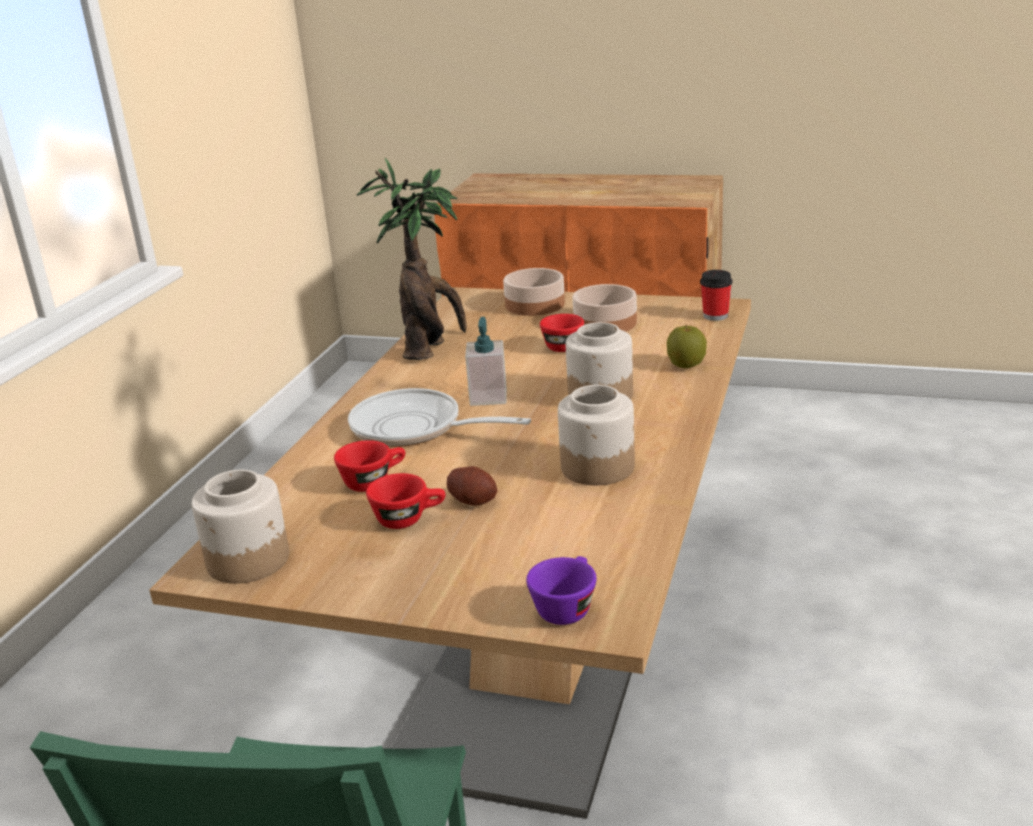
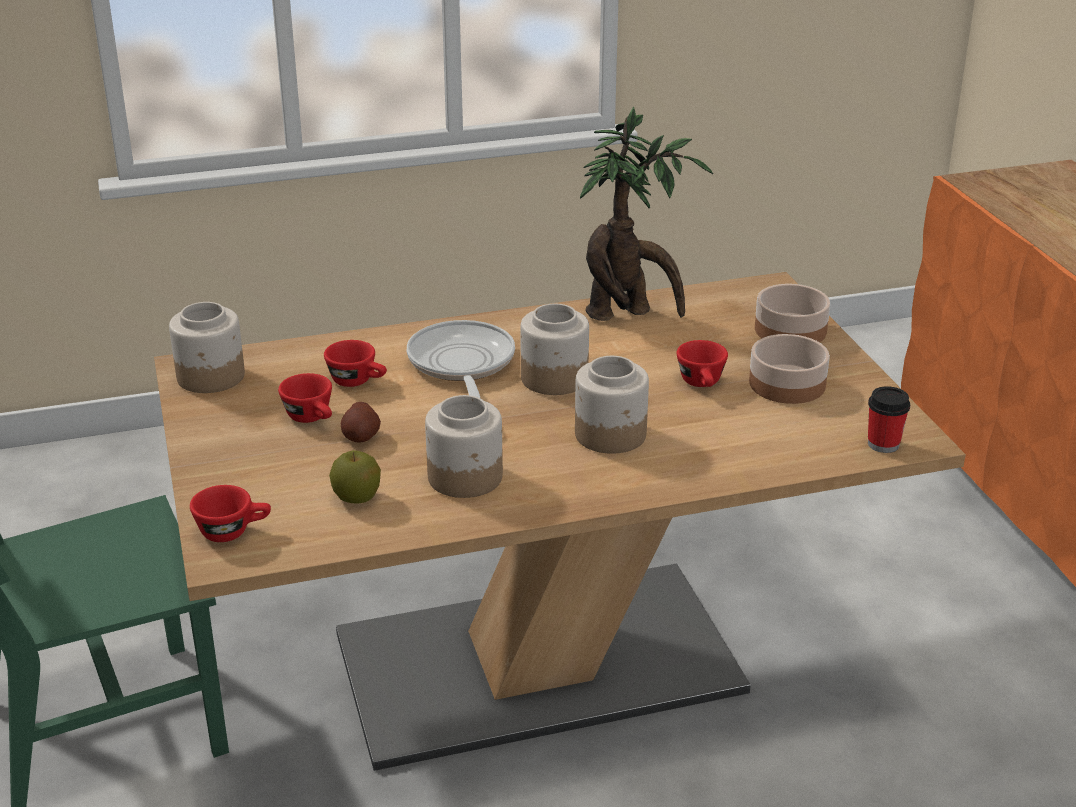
camera: 55 degrees right, 5 degrees up
(488, 397) = (553, 378): soap dispenser -> jar
(566, 606) = (233, 531): purple cup -> red cup
(686, 365) = (730, 462): apple -> apple (357, 498)

